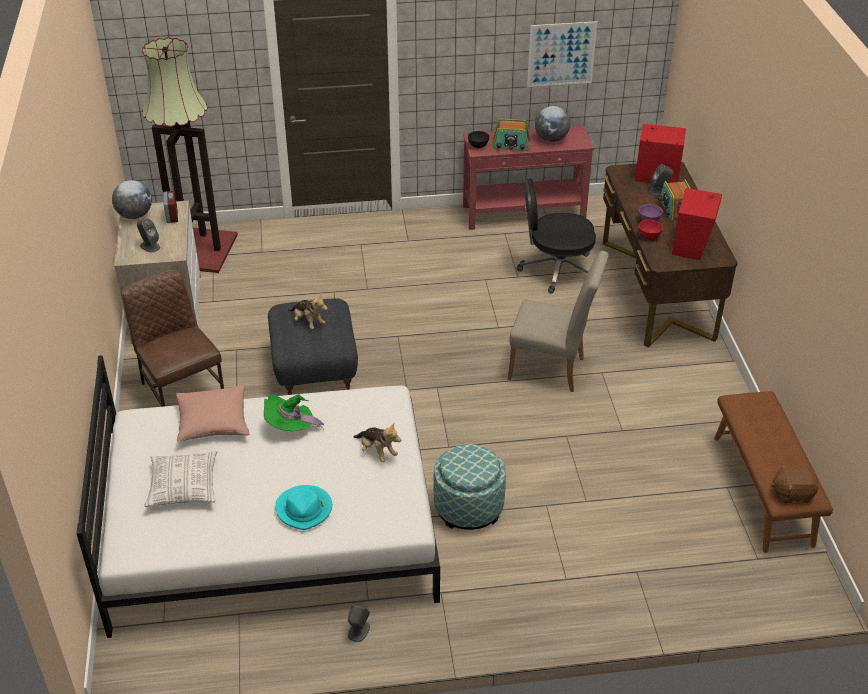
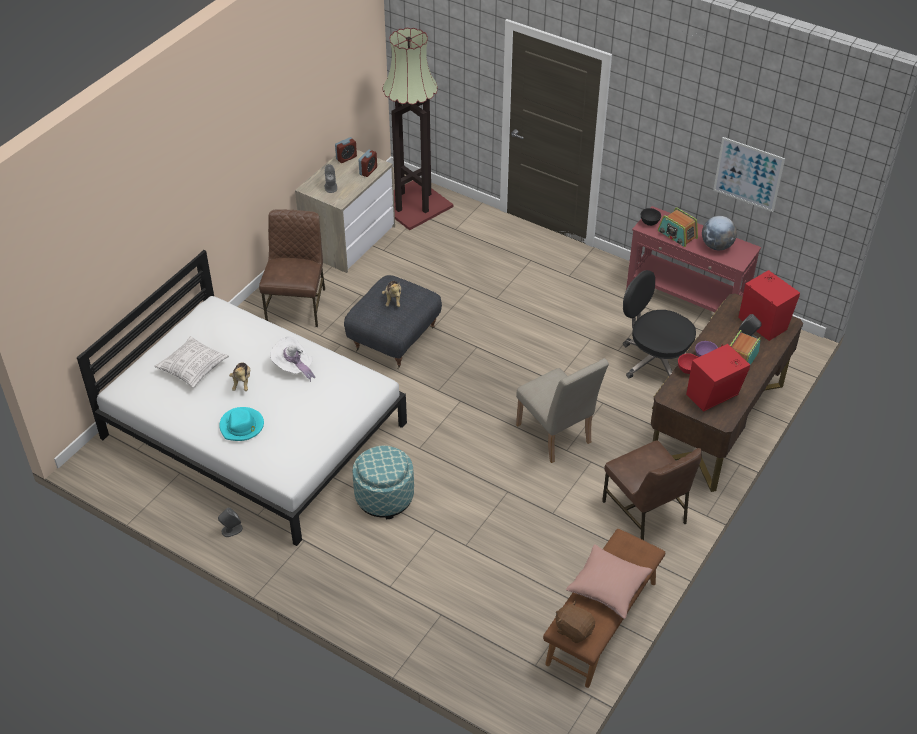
camera: 40 degrees right, 5 degrees up
(135, 215) = (346, 158): globe -> alarm clock
(213, 422) = (253, 336): pink pillow -> pink pillow (608, 587)
(291, 427) = (293, 367): green hat -> white hat
(377, 452) = (325, 416): plush toy -> plush toy (242, 382)
(689, 385) = (645, 513): none -> brown chair

